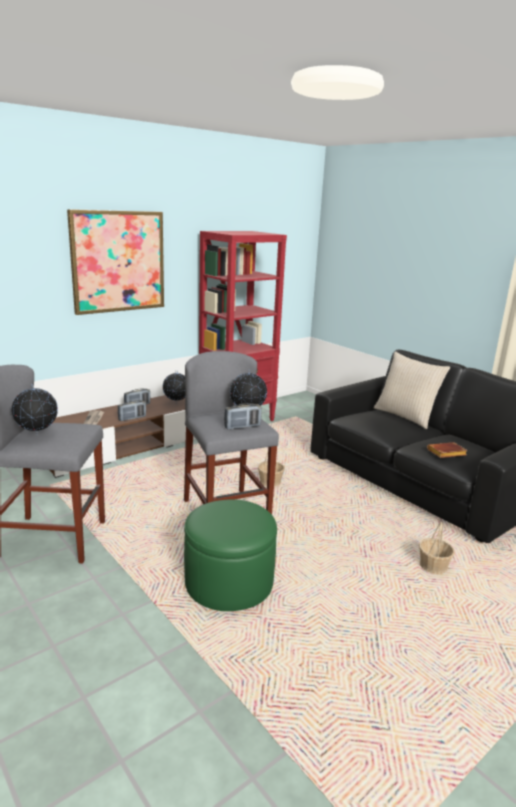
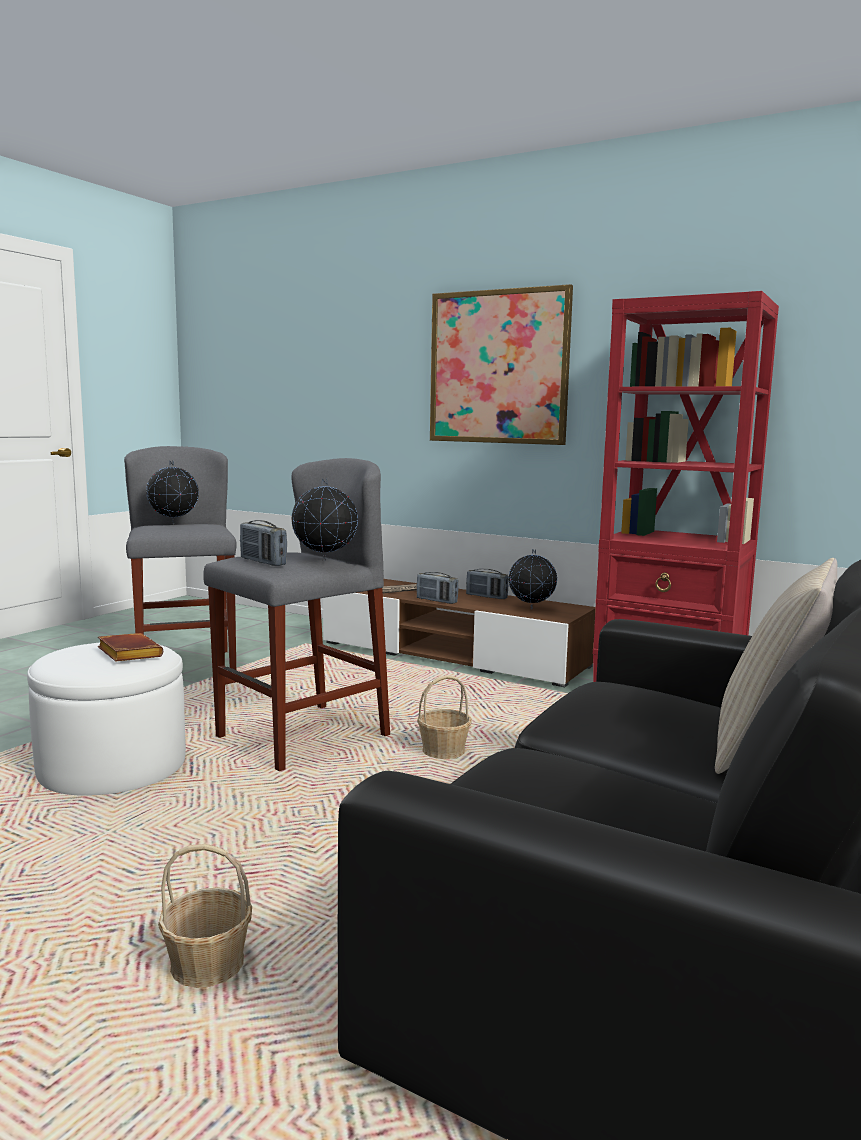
camera: 70 degrees right, 10 degrees down
(229, 581) = (112, 766): green ottoman -> white ottoman
(446, 453) = (513, 782): brown book -> brown book (127, 653)

